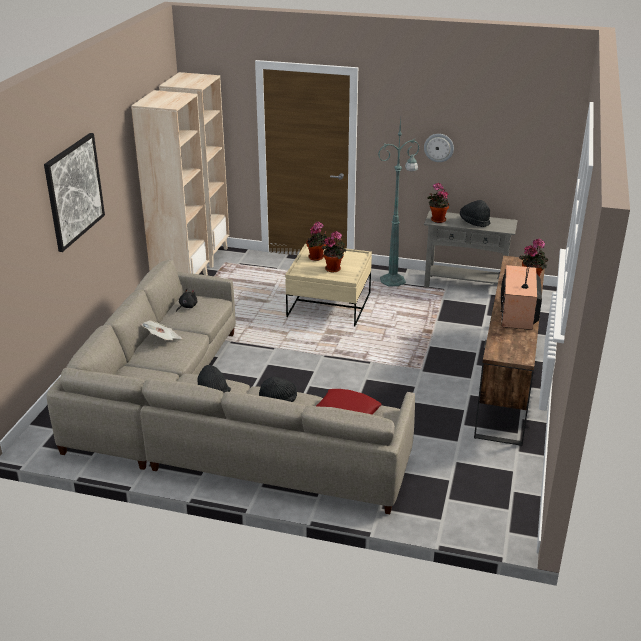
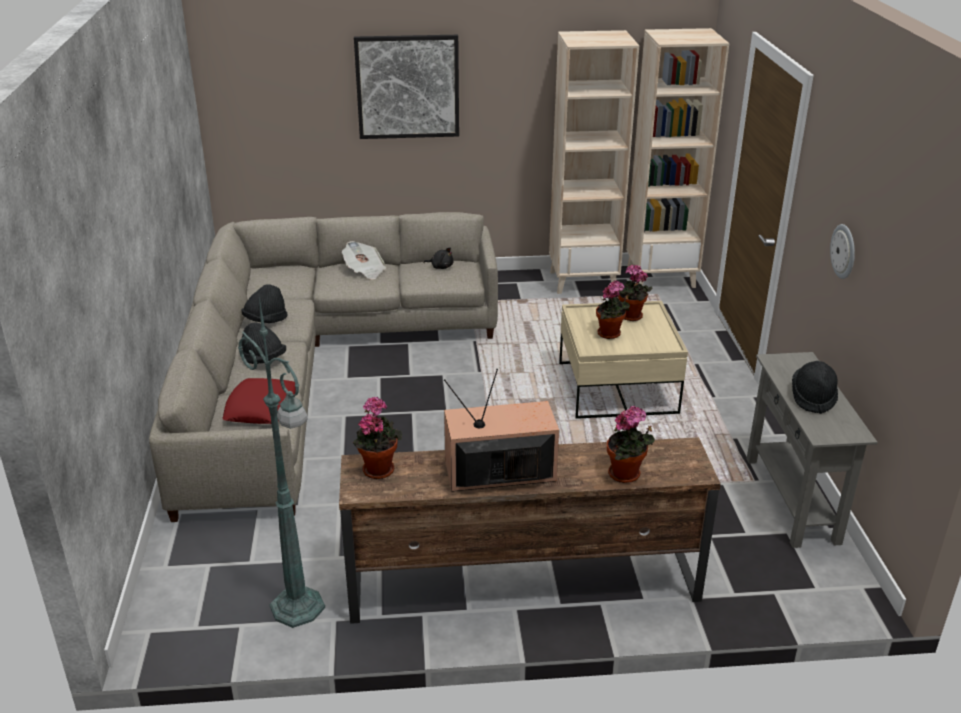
camera: 70 degrees right, 0 degrees up
(394, 280) = (737, 428): green floor lamp -> green floor lamp (299, 609)
(437, 220) = (782, 363): potted plant -> potted plant (378, 468)

